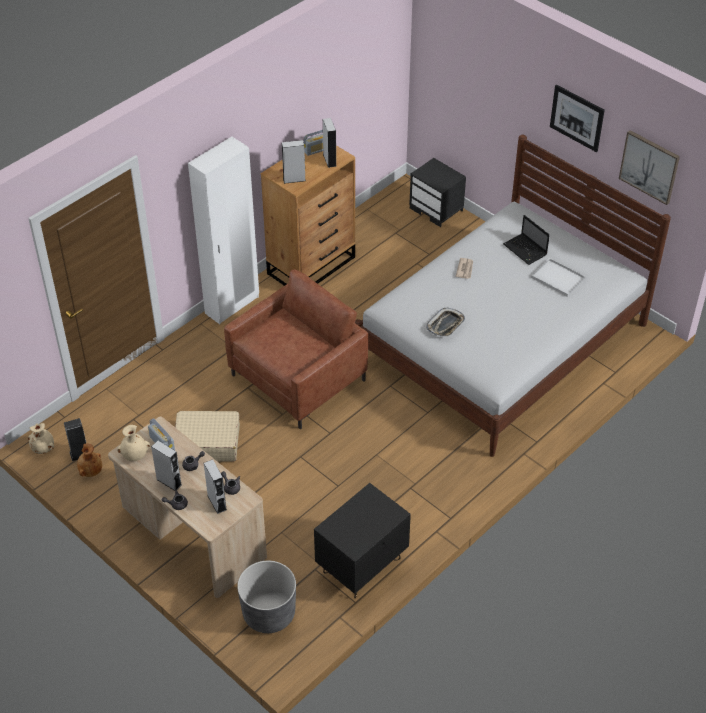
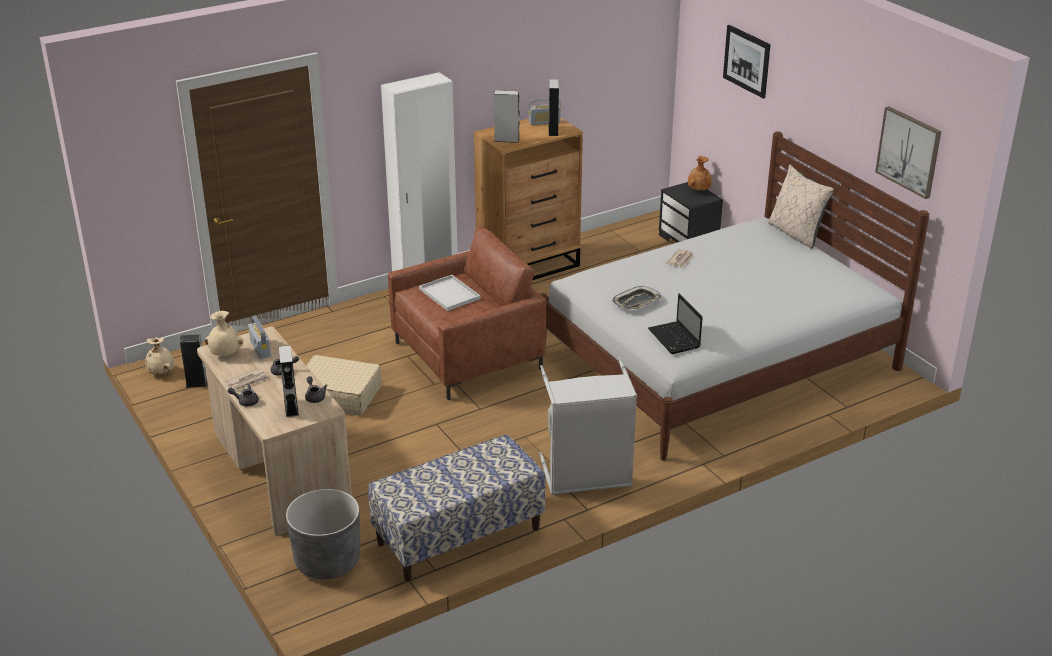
camera: 15 degrees right, 15 degrees down
(90, 471) = (200, 399): brown vase -> brown vase (698, 190)
(169, 482) = (248, 381): grey speaker -> newspaper
(361, 566) = (459, 536): black nightstand -> bench
(439, 486) = (587, 477): none -> grey laundry basket
(525, 250) = (759, 254): laptop -> laptop (675, 339)
(546, 219) = (796, 234): none -> beige pillow
(559, 278) = (789, 281): white tray -> white tray (450, 294)
(577, 118) = (834, 101): picture -> picture (746, 61)

